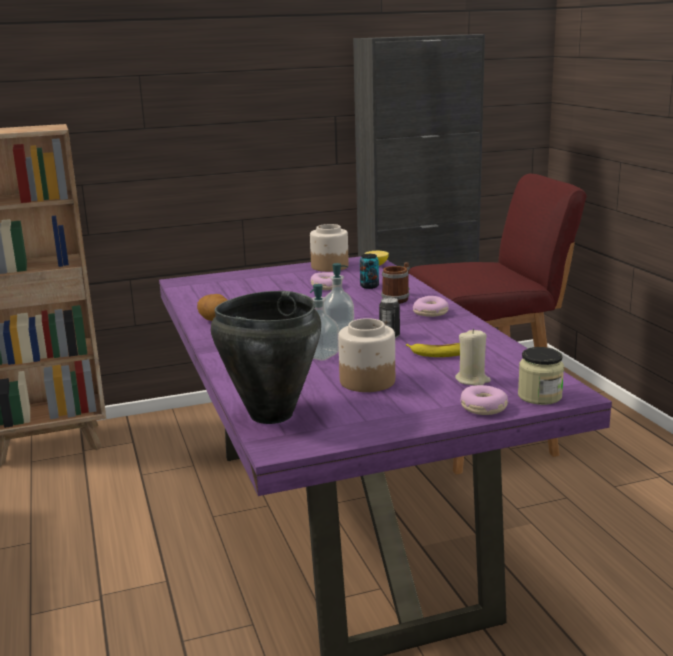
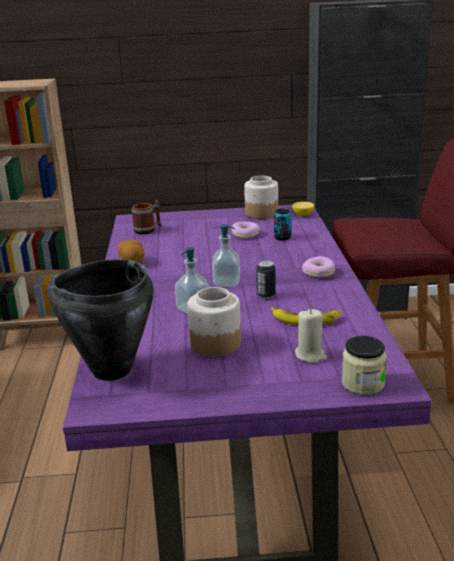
camera: 15 degrees right, 5 degrees up
(398, 298) = (299, 254): mug -> mug (148, 229)
(483, 408) = (301, 390): donut -> none

